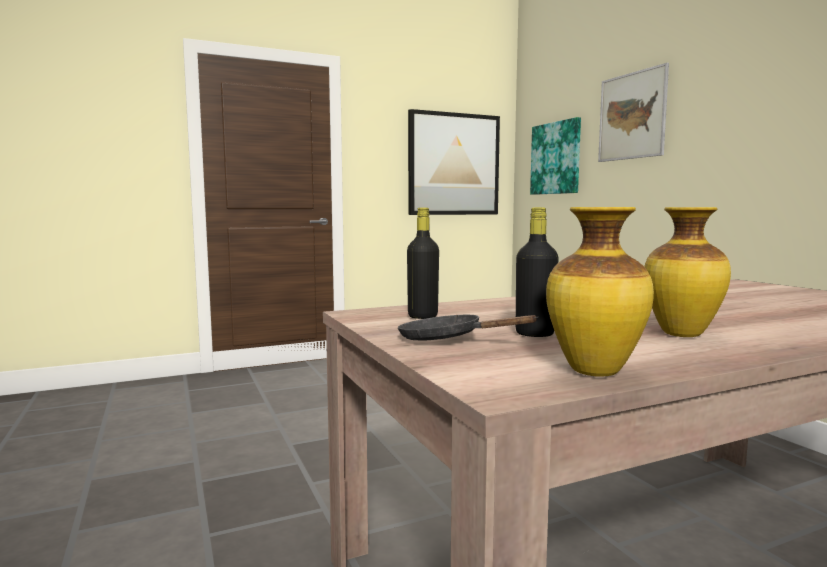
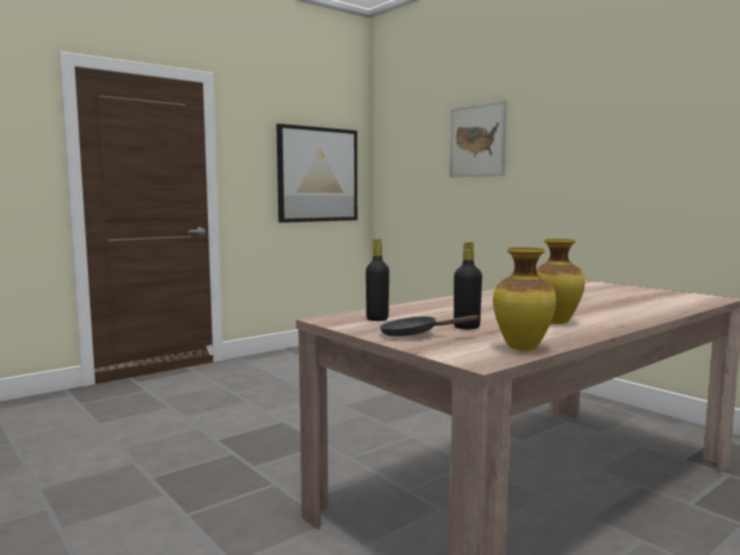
camera: 15 degrees left, 0 degrees up
(556, 158) = (410, 171): picture -> none

